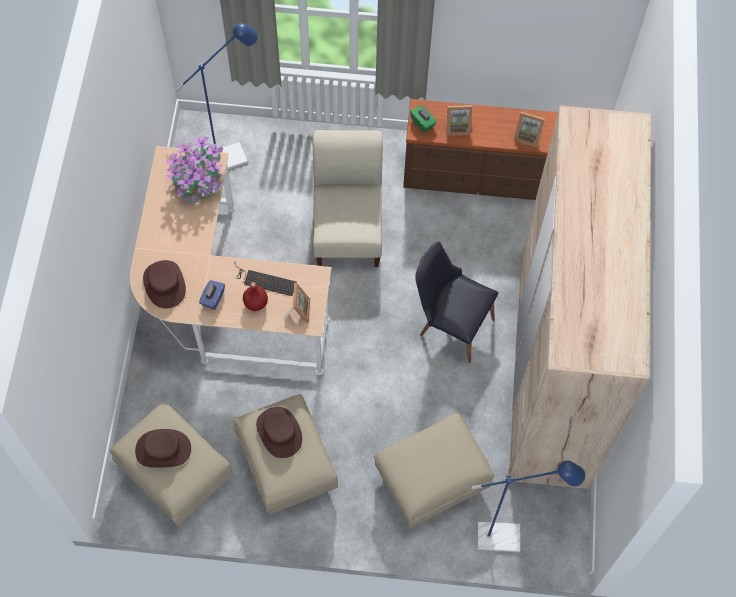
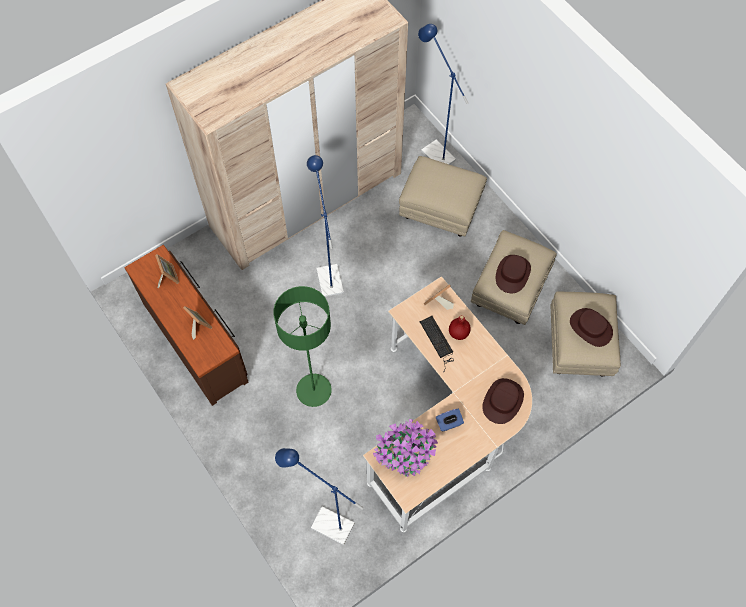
camera: 130 degrees left, 0 degrees up
(213, 298) = (482, 362): blue tissue box -> blue tissue box (449, 423)
(348, 228) = (314, 390): beige chair -> green floor lamp
(422, 123) = (214, 351): green tissue box -> none
(450, 323) = (328, 275): black chair -> blue floor lamp

